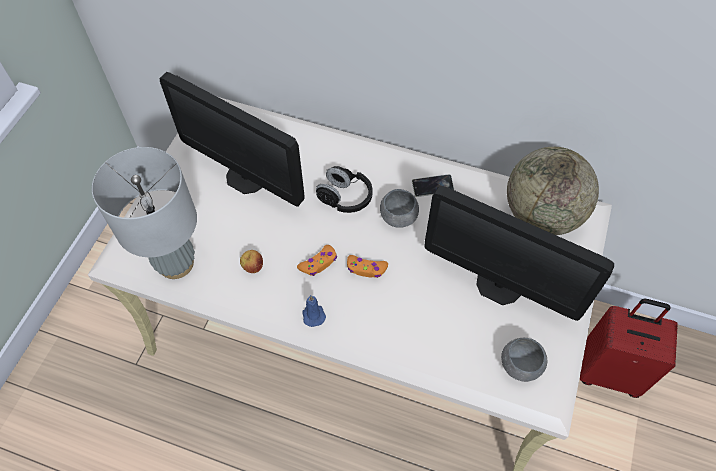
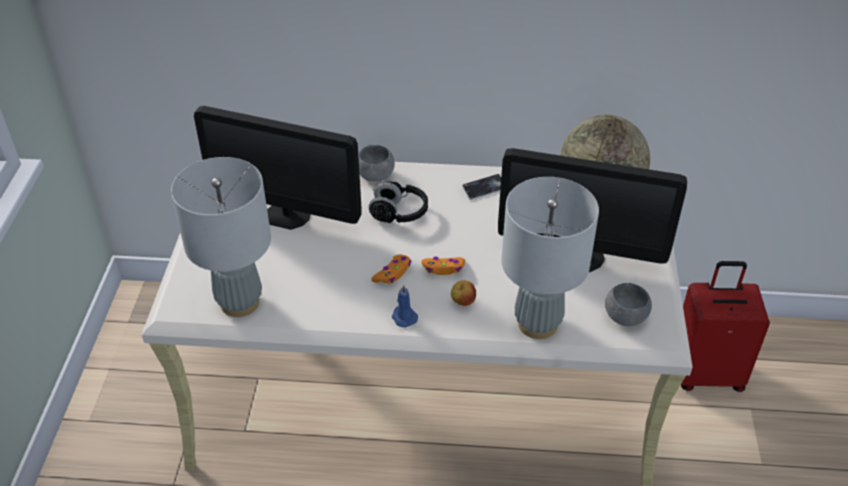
camera: 15 degrees left, 15 degrees down
(253, 267) = (324, 289): apple -> apple (463, 302)
(398, 217) = (459, 220): grey bowl -> grey bowl (375, 175)
(433, 352) = (537, 323): none -> grey table lamp

